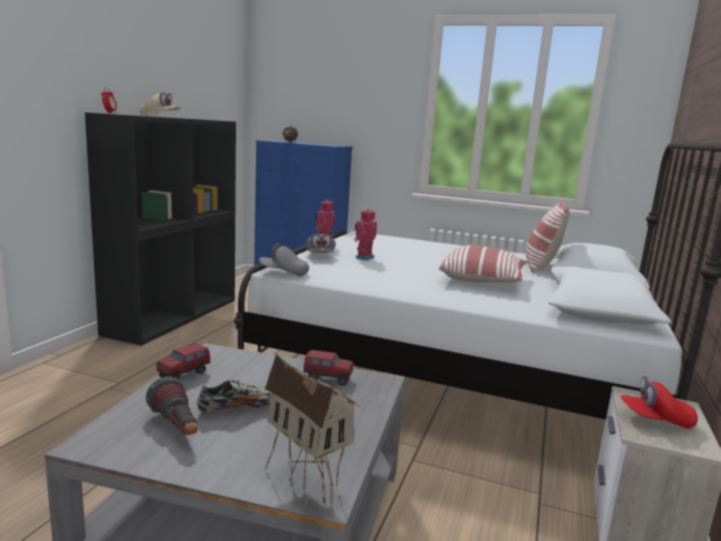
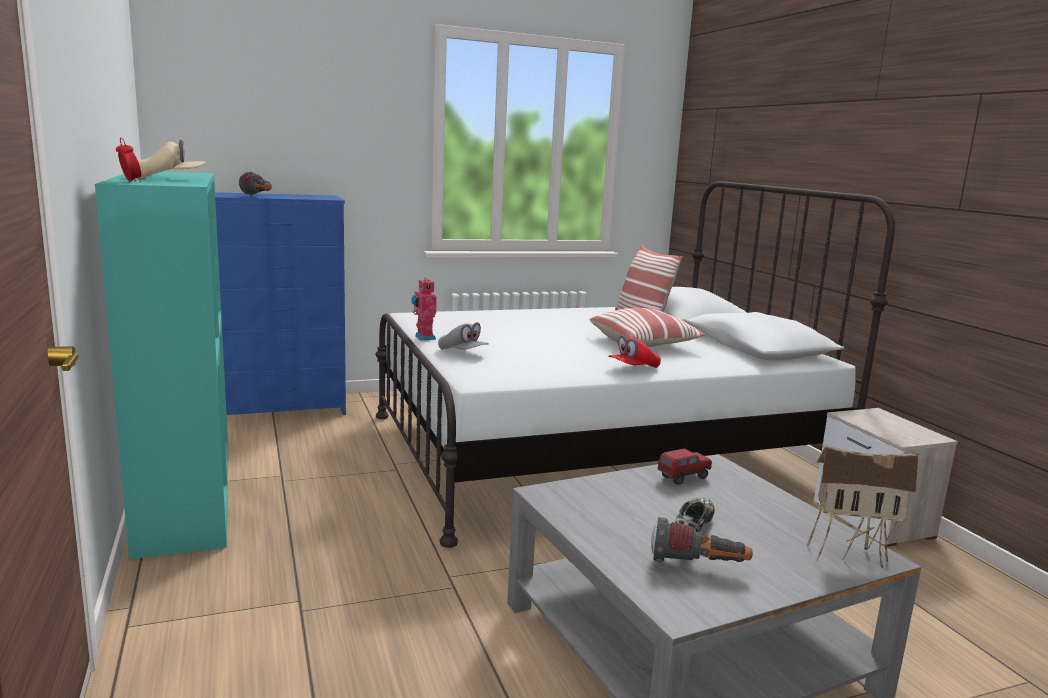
camera: 40 degrees left, 0 degrees up
(173, 315) = (184, 494): black bookcase -> turquoise bookcase
(184, 375) = (582, 523): toy truck -> none
(284, 273) = (490, 381): grey cap -> none
(363, 257) = (501, 344): toy robot -> none
(655, 420) = (888, 428): red cap -> red cap (633, 368)

